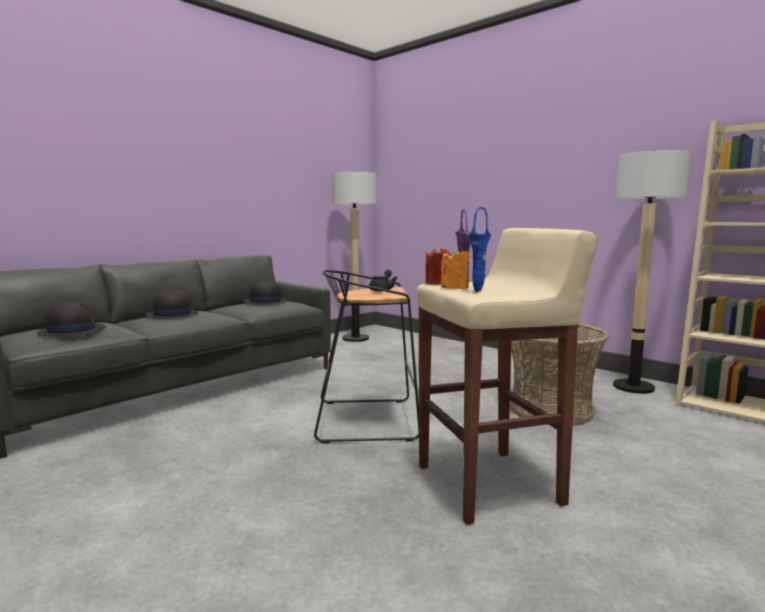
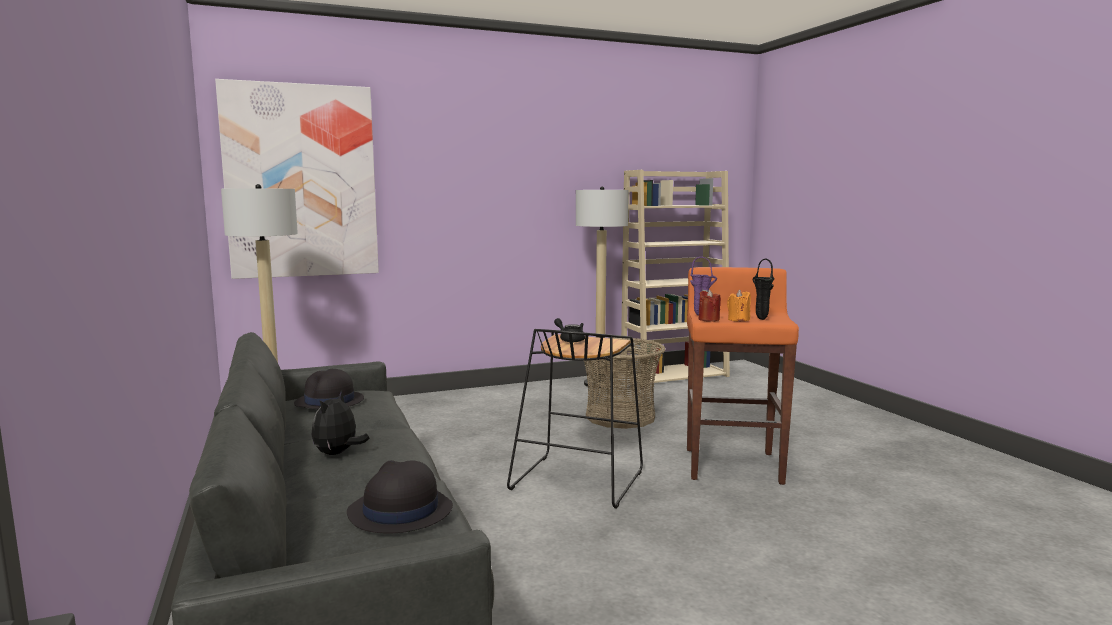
camera: 65 degrees left, 0 degrees up
(172, 315) = (338, 453): black hat -> plush toy
(418, 170) = (301, 181): none -> picture
(478, 291) = (760, 319): blue vase -> black vase
(490, 484) = (732, 465): beige stool -> orange stool

